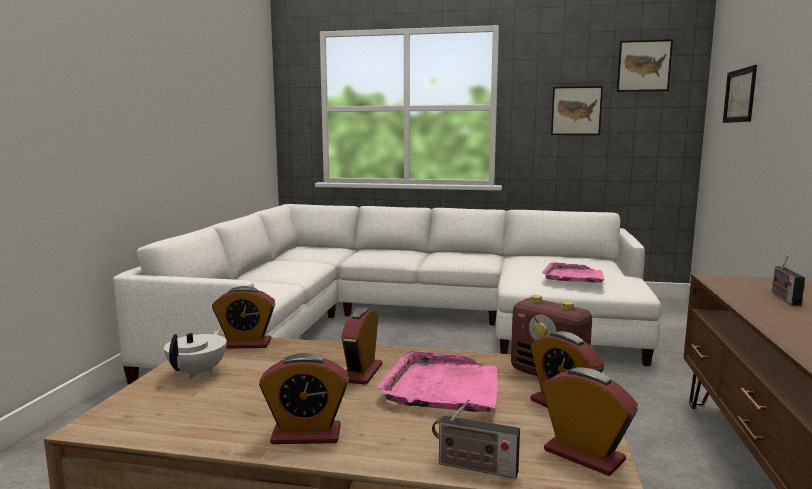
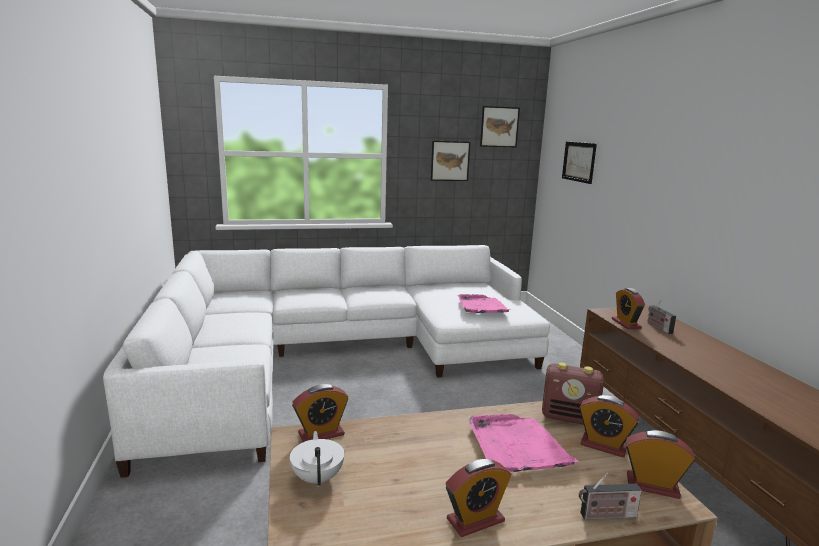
camera: 25 degrees left, 5 degrees up
(361, 373) = (448, 446): alarm clock -> alarm clock (626, 323)

